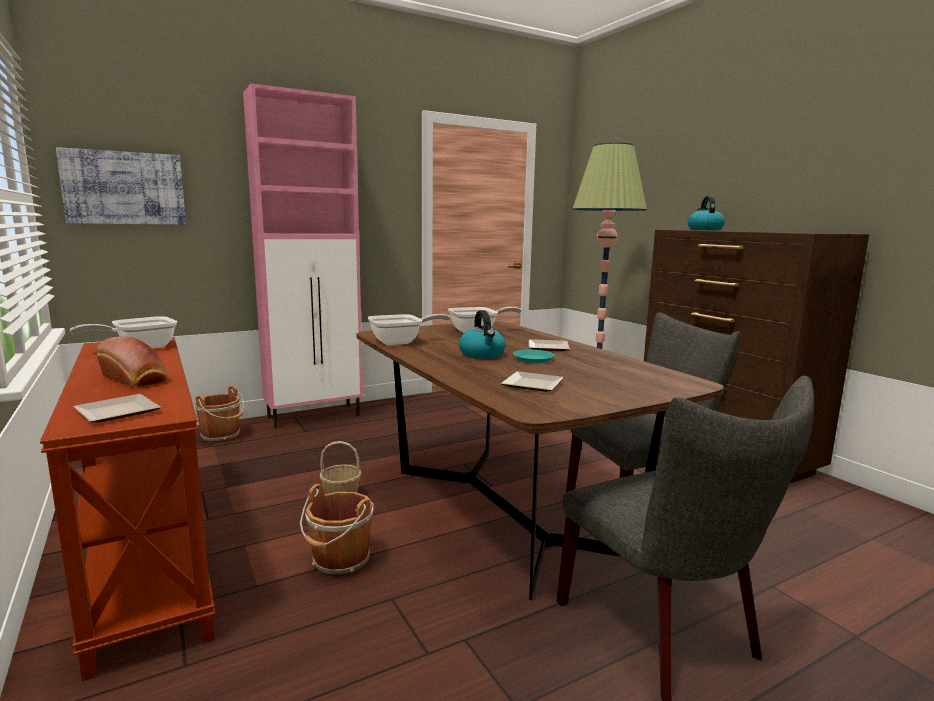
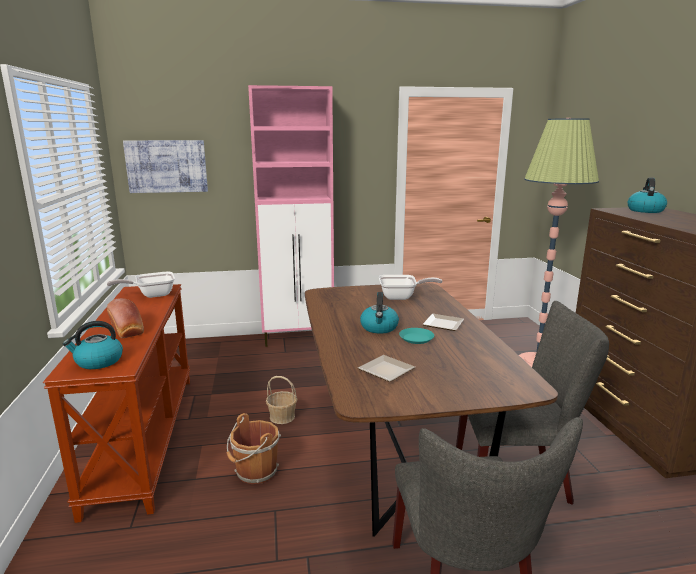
camera: 20 degrees right, 5 degrees up
(121, 412) = (98, 361): plate -> kettle
(222, 436) = (227, 349): brown bucket -> none
(401, 342) = (329, 305): frying pan -> none

